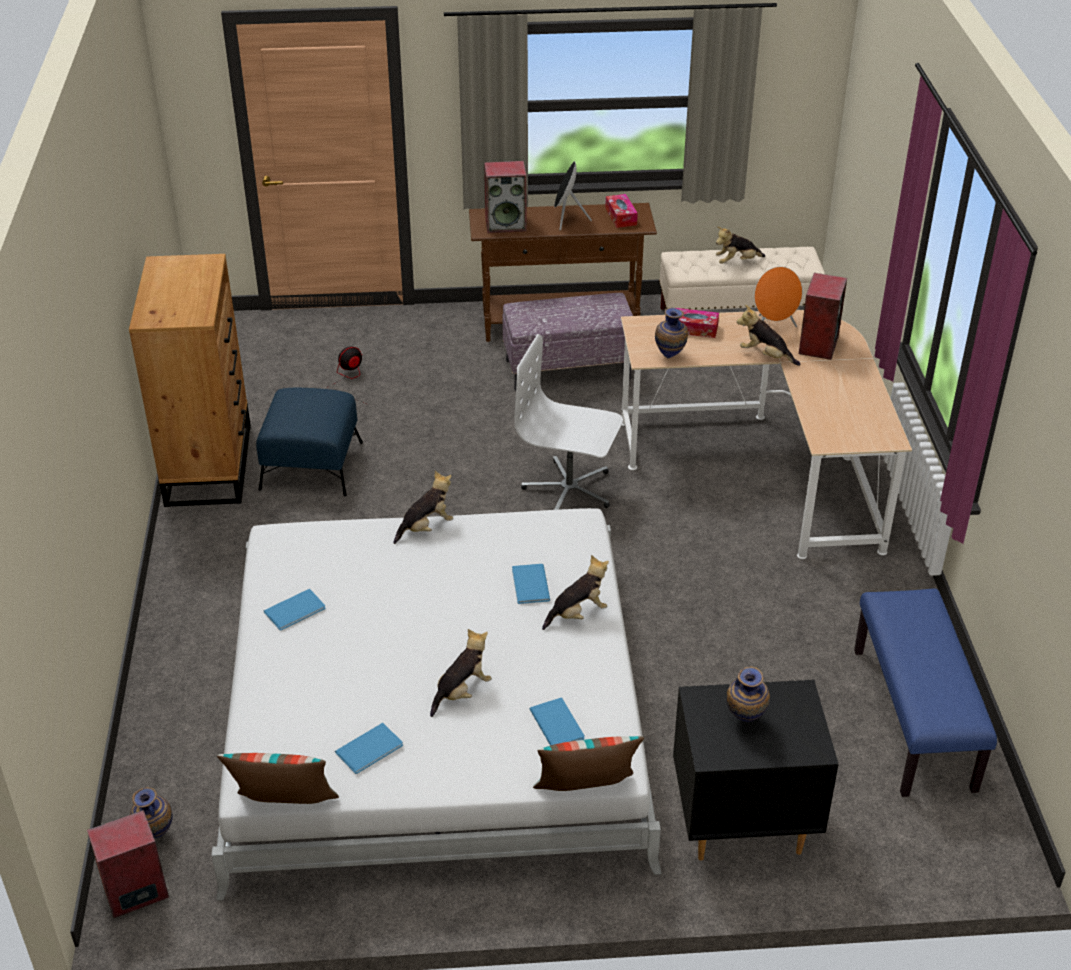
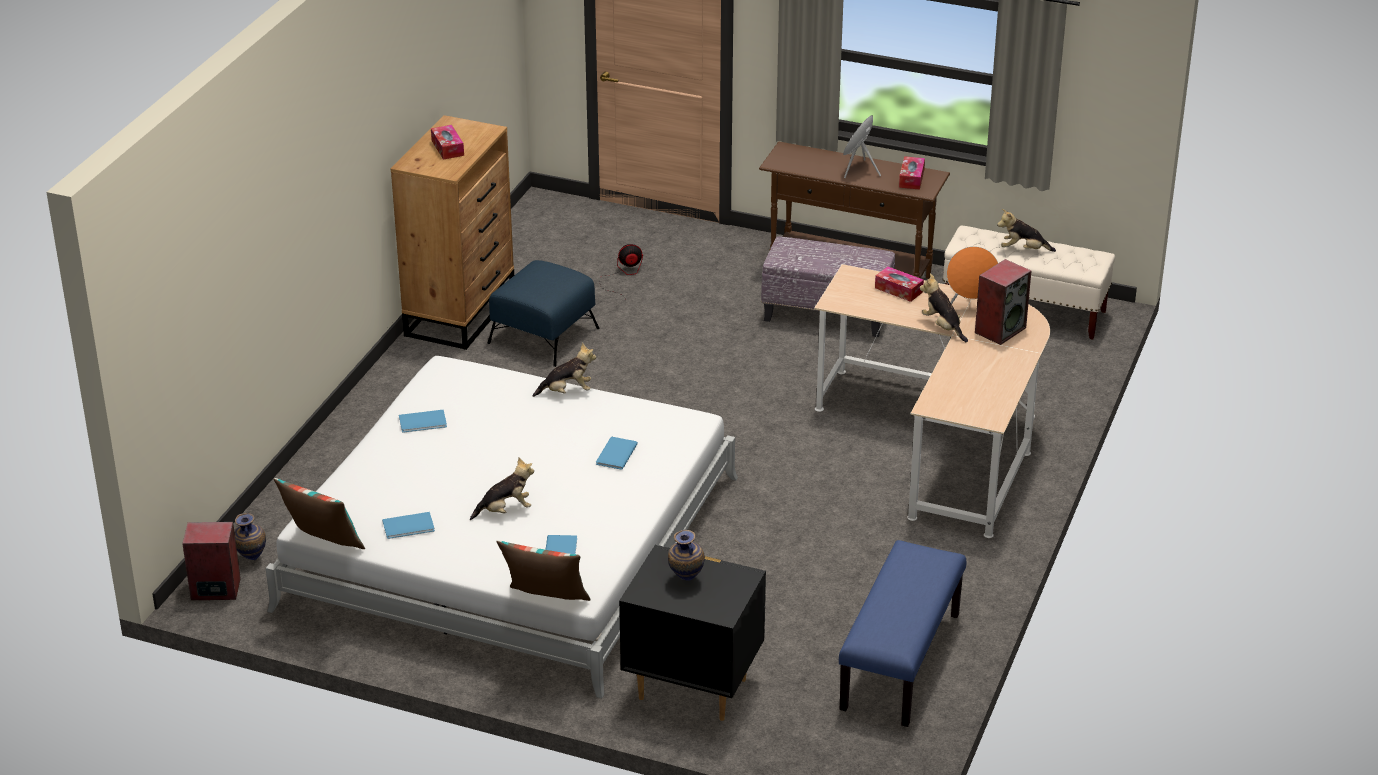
camera: 25 degrees right, 5 degrees down
(177, 291) = (447, 148): none -> tissue box
(506, 224) = (800, 162): speaker -> none
(569, 490) = (748, 412): white office chair -> none
(578, 613) = (637, 484): plush toy -> none
(670, 356) = (856, 306): vase -> none

